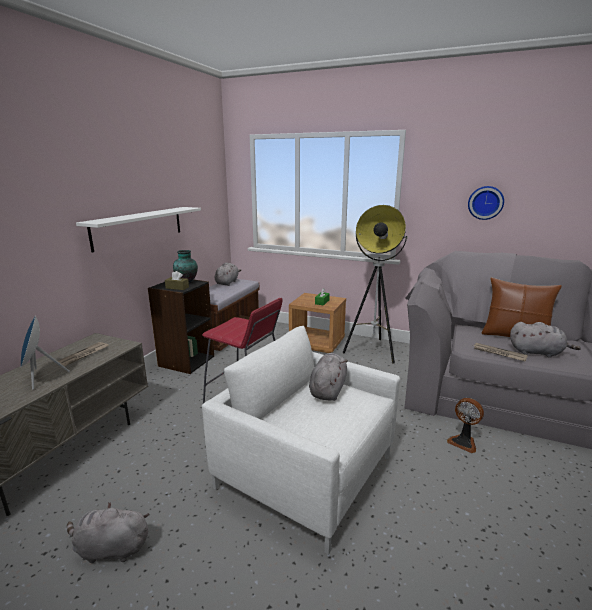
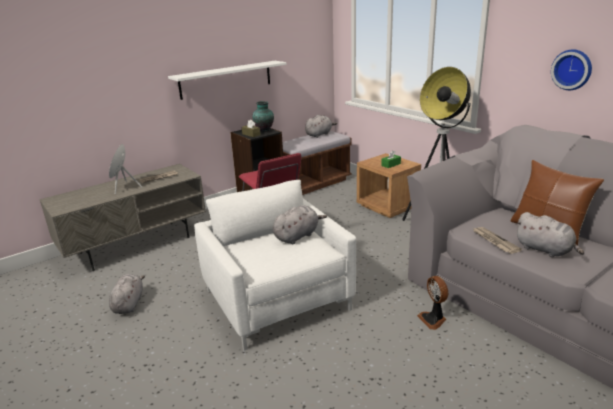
camera: 30 degrees right, 5 degrees up
(110, 549) = (129, 304): grey plush toy -> grey plush toy turned 60 degrees clockwise

